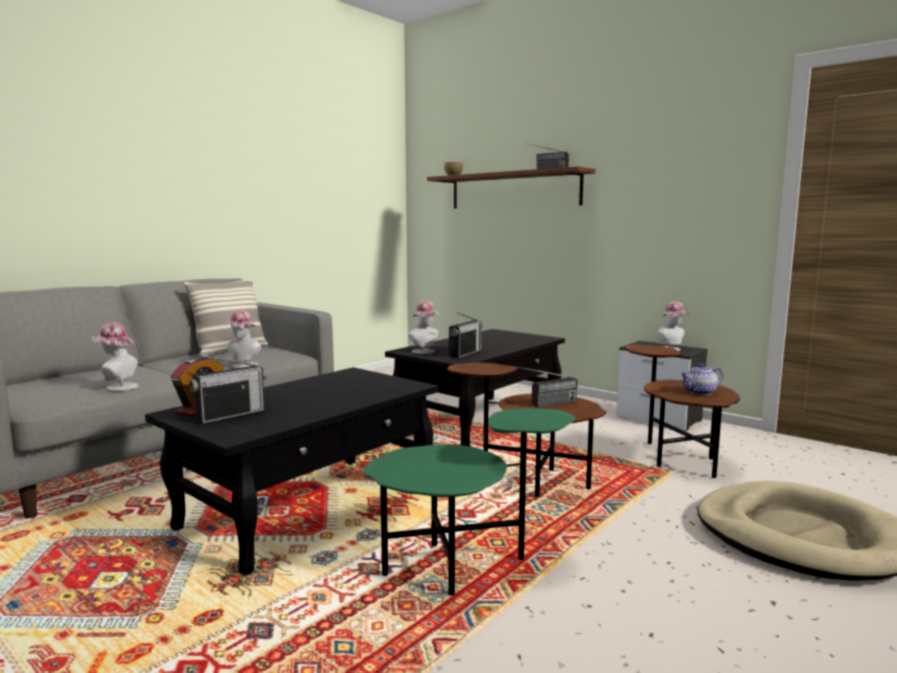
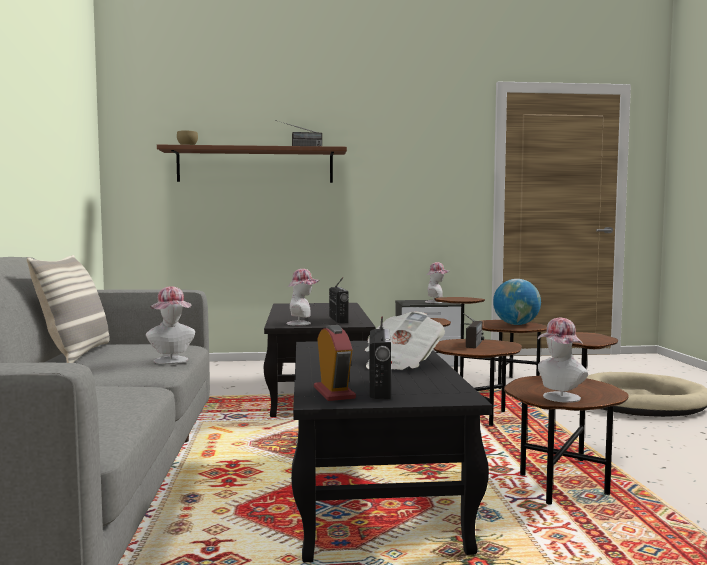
camera: 45 degrees left, 5 degrees down
(118, 387) = (111, 405): hat -> hat (558, 398)
(325, 401) = (400, 363): none -> newspaper
(462, 566) = (567, 478): green side table -> brown side table
(700, 392) = (516, 324): teapot -> globe

